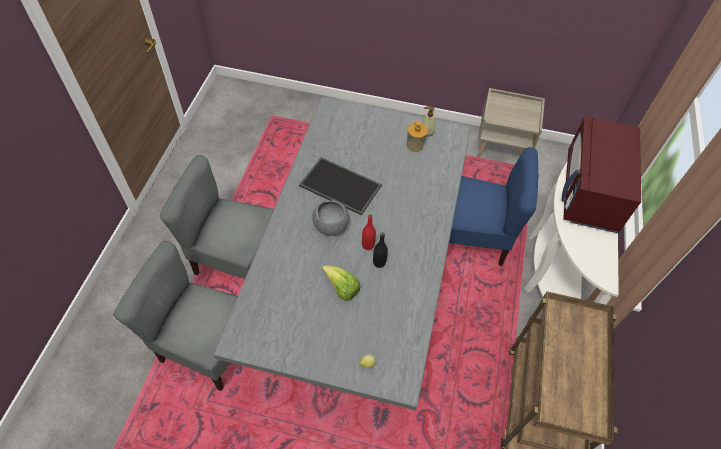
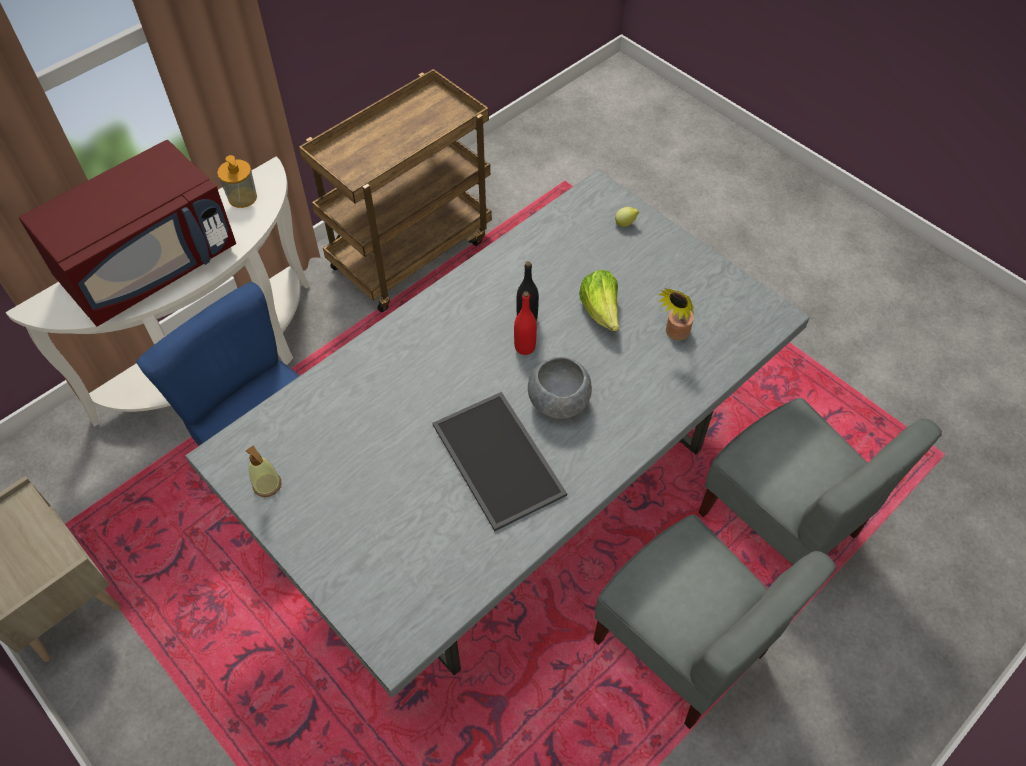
camera: 145 degrees left, 0 degrees up
(291, 296) = (675, 334): none -> potted plant
(415, 145) = (313, 469): soap dispenser -> soap dispenser (242, 197)

